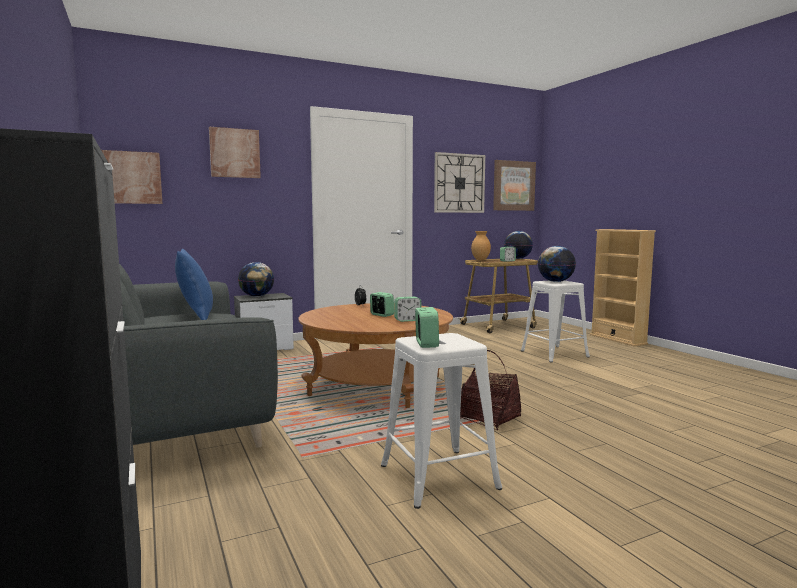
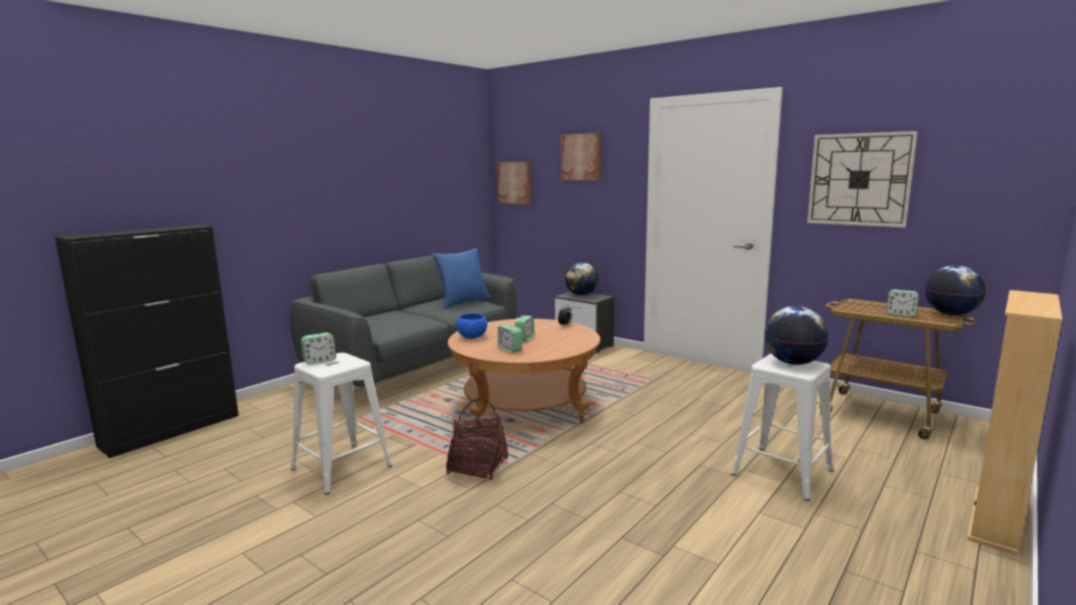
camera: 65 degrees right, 5 degrees up
(346, 324) = (471, 337): none -> blue bowl
(480, 259) = (870, 303): brown vase -> none
(513, 186) = (990, 181): picture -> none

